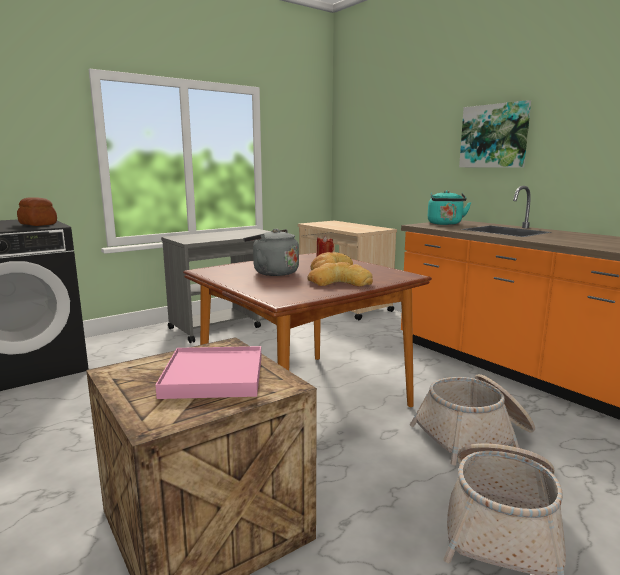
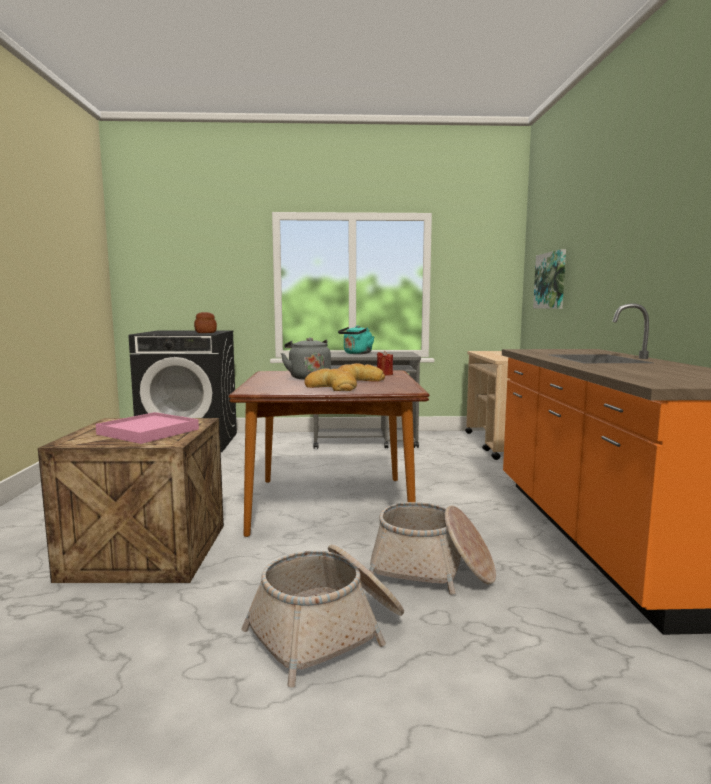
camera: 35 degrees right, 5 degrees down
(445, 224) = (556, 350): turquoise kettle -> turquoise kettle (356, 353)
(494, 136) = (633, 244): picture -> picture (551, 280)

